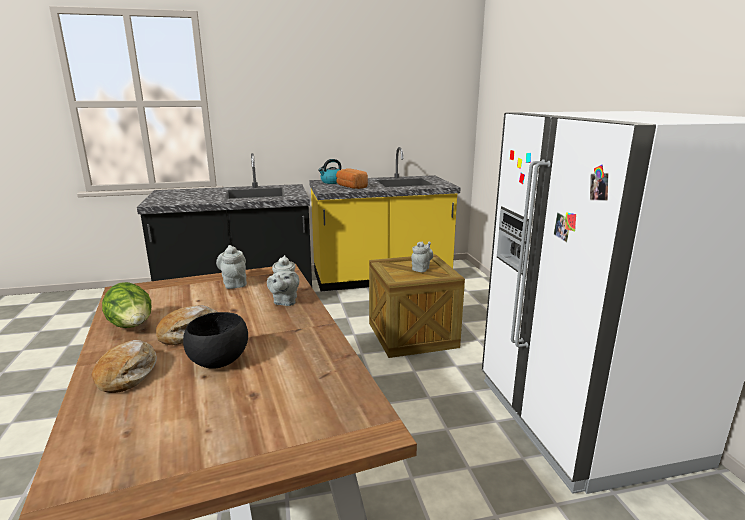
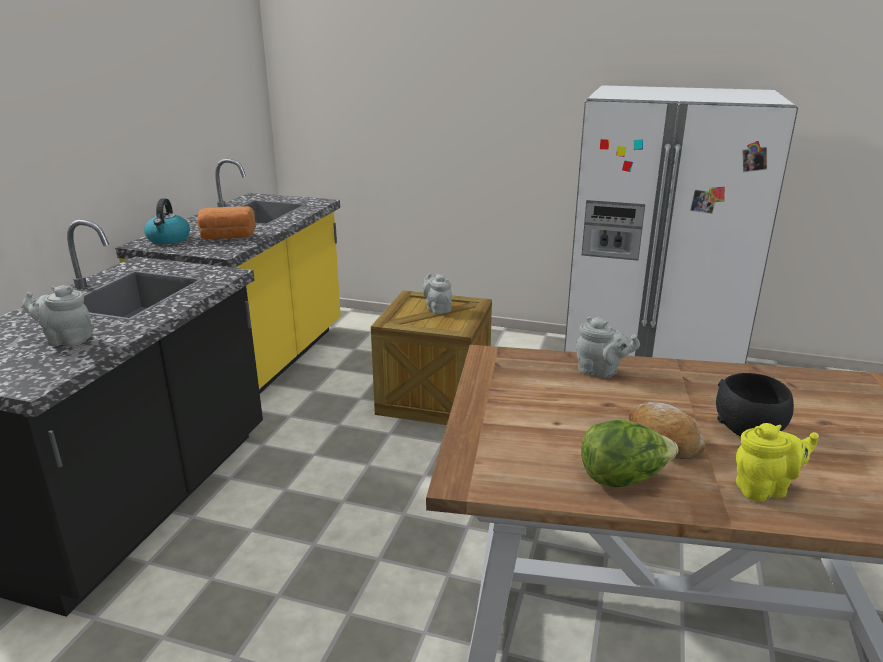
camera: 60 degrees left, 5 degrees up
(128, 374) = (765, 488): bread -> yellow teapot
(234, 283) = (511, 391): grey teapot -> grey teapot (66, 340)

